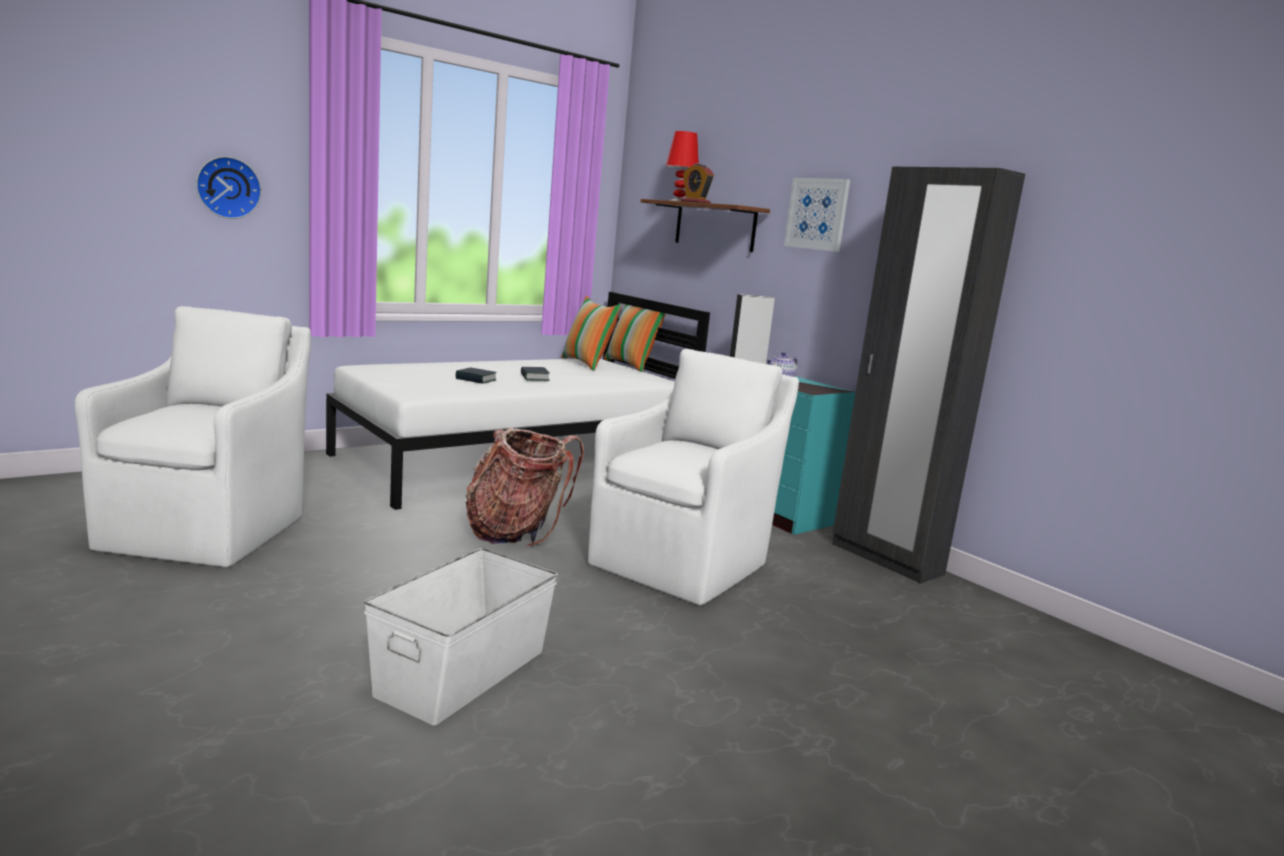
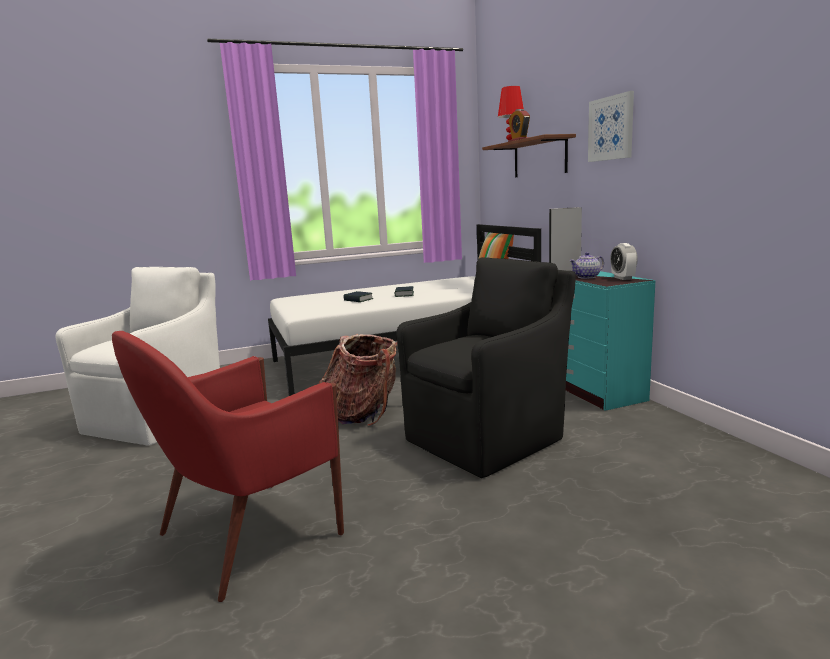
camera: 20 degrees right, 0 degrees up
(228, 187) = (186, 186): wall clock -> none
(461, 672) = (246, 536): white storage box -> red armchair
(587, 364) = (458, 281): pillow -> none
(682, 563) = (488, 438): white armchair -> black armchair
(820, 386) = (623, 278): none -> alarm clock
(885, 559) = (689, 432): black wardrobe -> none

